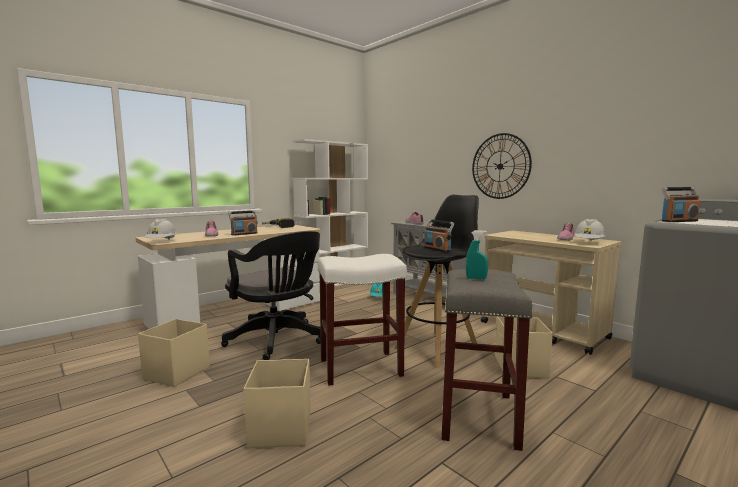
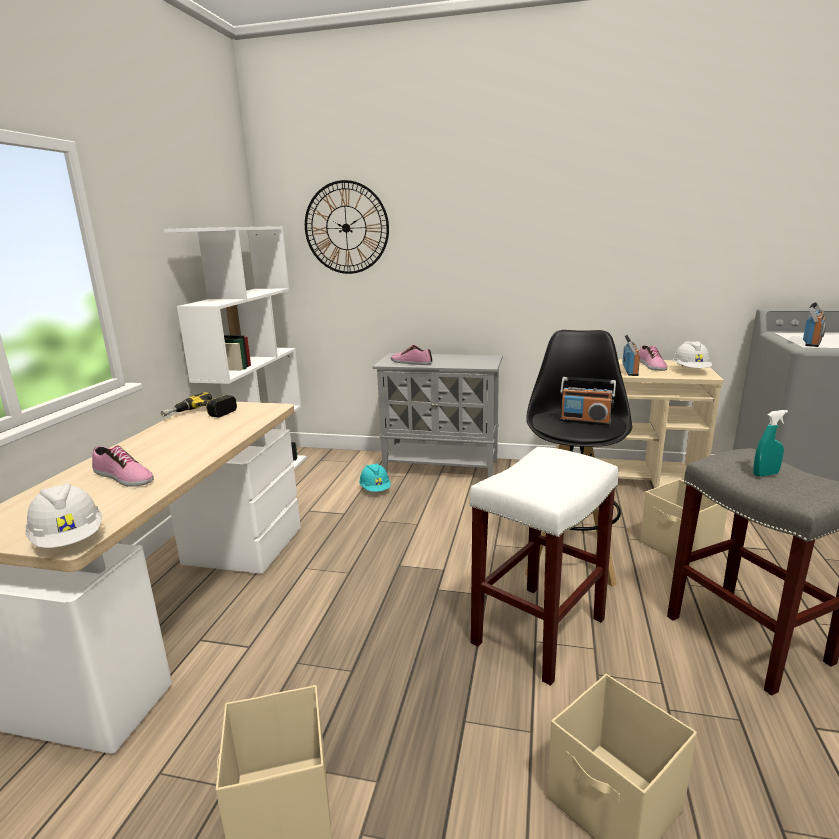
camera: 35 degrees left, 10 degrees up
(244, 234) = (193, 456): radio -> radio (630, 371)
(277, 341) = (353, 638): black office chair -> none
(500, 166) = (534, 267): wall clock -> wall clock (346, 228)

